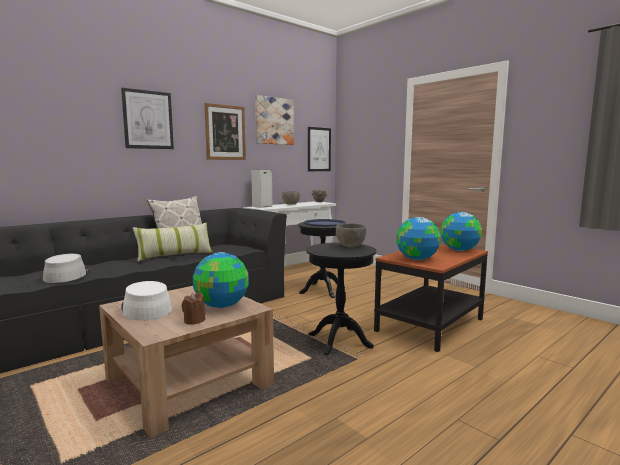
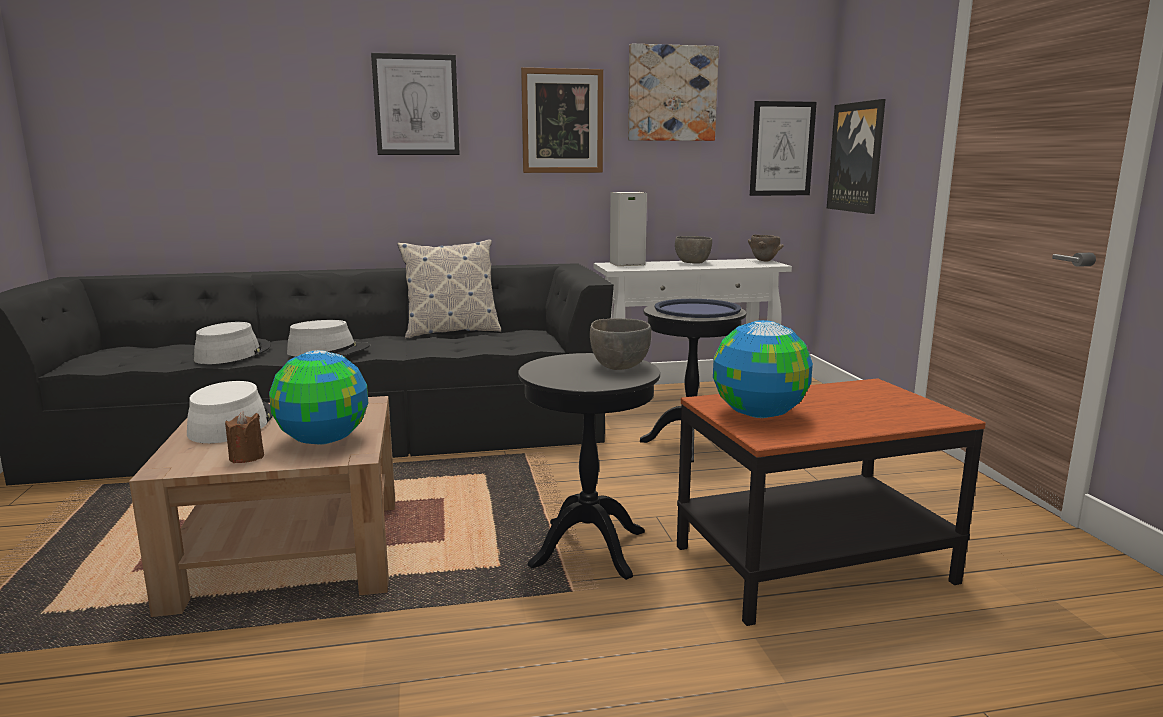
camera: 30 degrees right, 5 degrees up
(133, 265) = (329, 351): none -> grey hat
(175, 255) = (416, 341): pillow -> none
(354, 153) = (856, 157): none -> picture
(459, 250) = (910, 409): globe -> none

